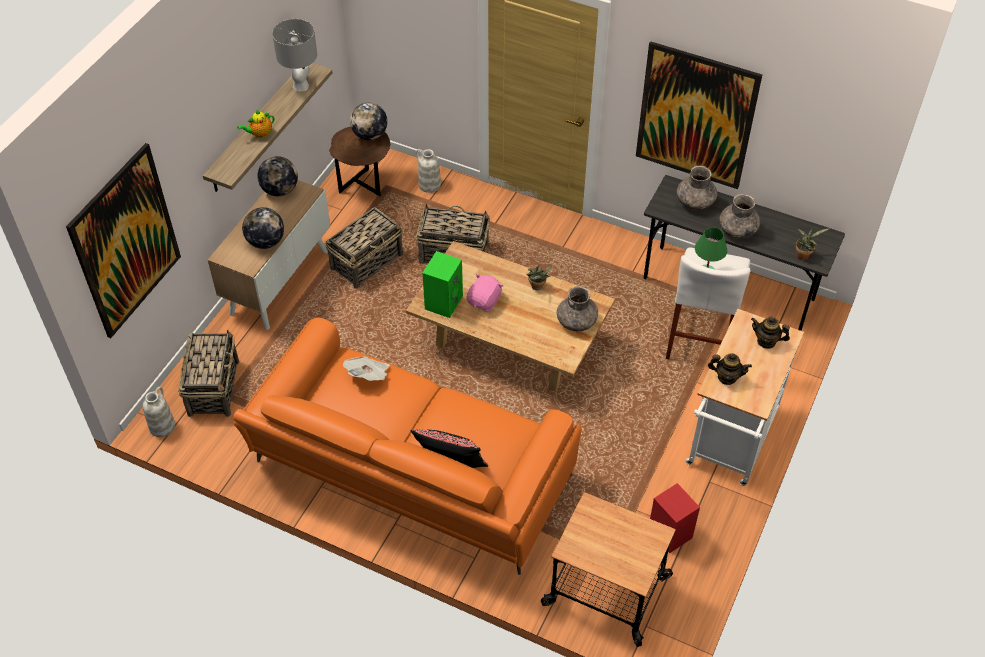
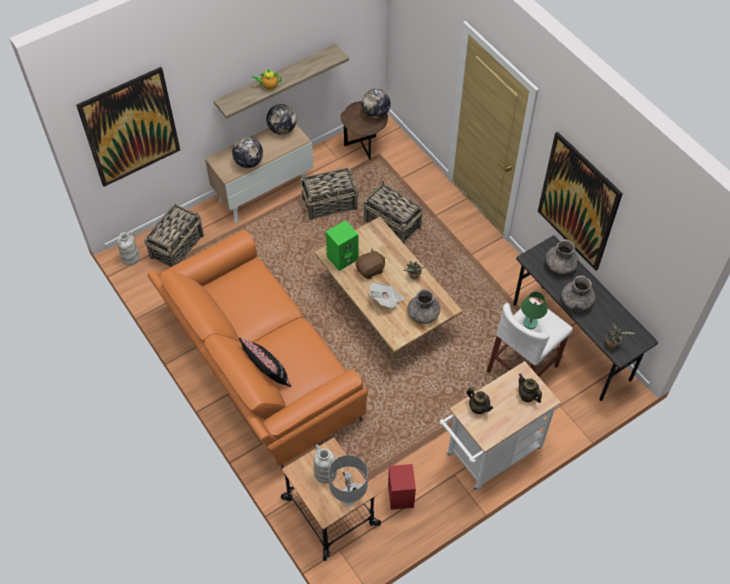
camera: 30 degrees right, 5 degrees up
(301, 85) = (320, 61): grey table lamp -> grey table lamp (349, 498)
(369, 375) = (258, 286): newspaper -> newspaper (386, 300)
(429, 185) = (409, 166): white vase -> white vase (325, 473)
(484, 301) = (370, 270): pink plush toy -> brown plush toy

